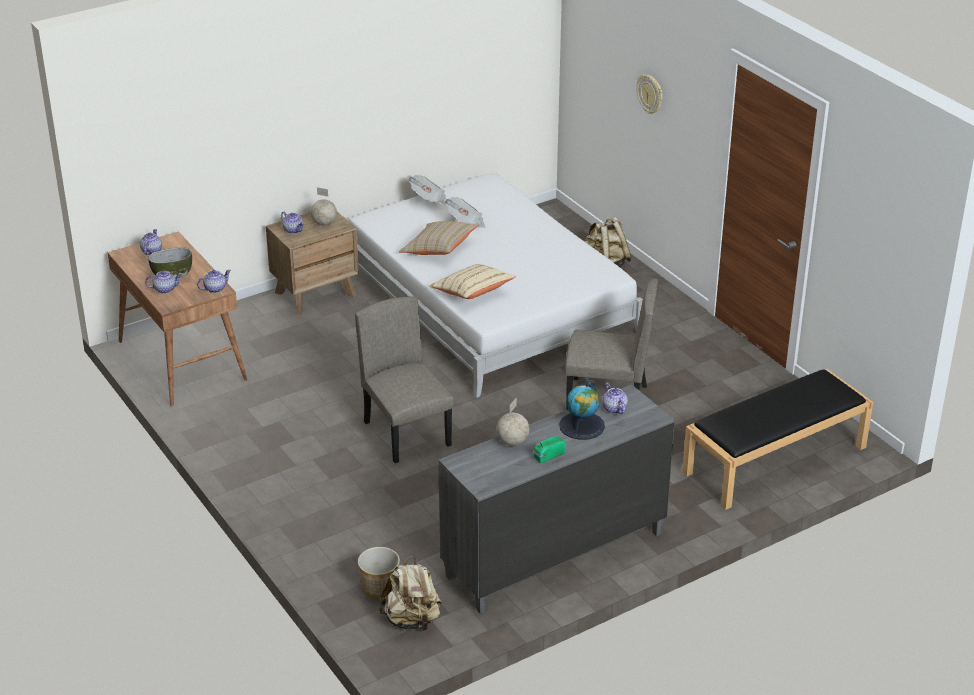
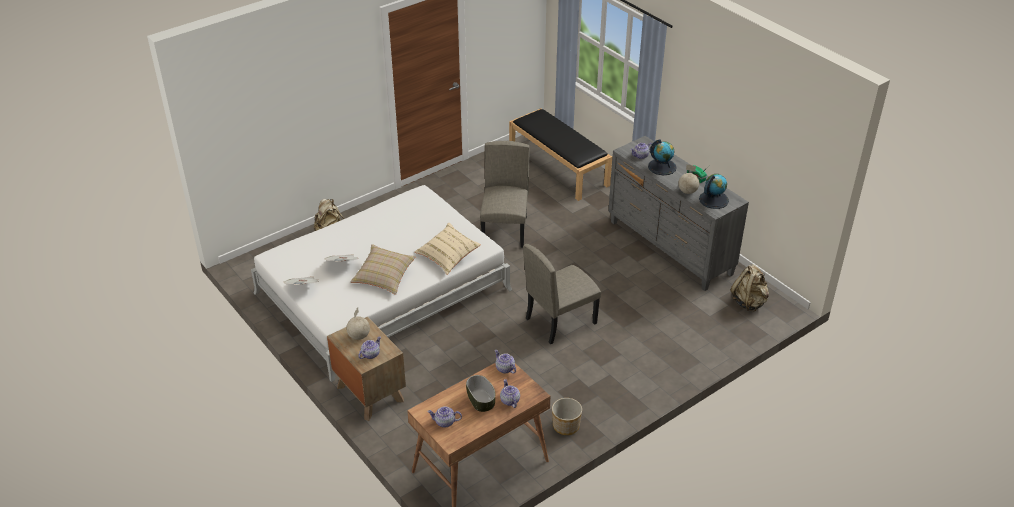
camera: 95 degrees left, 5 degrees up
(379, 587) = (724, 319): planter -> planter (566, 426)
(488, 464) = (713, 199): none -> globe
(650, 94) = (310, 98): wall clock -> none

